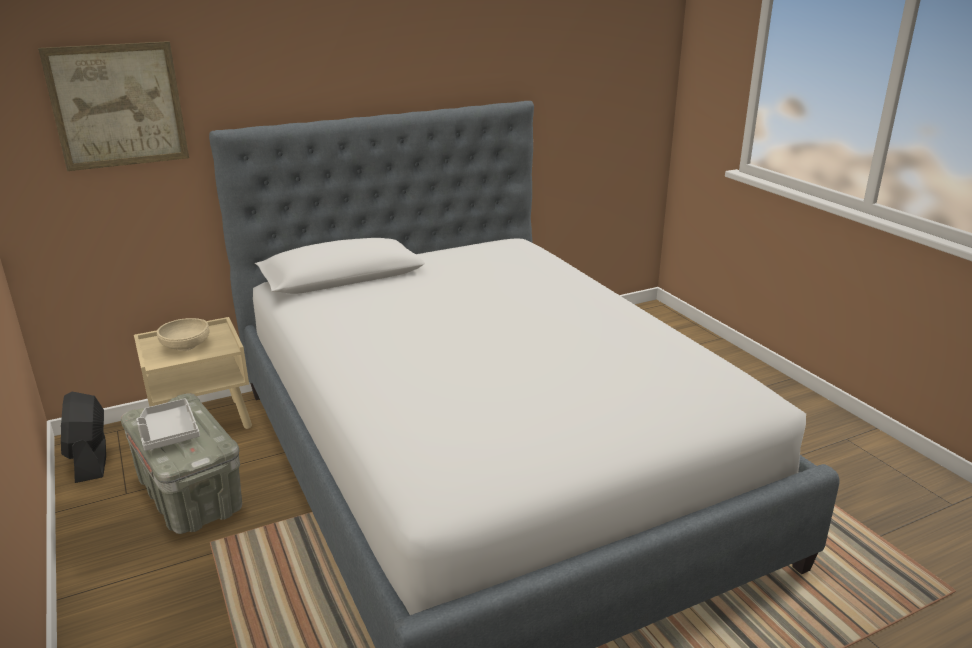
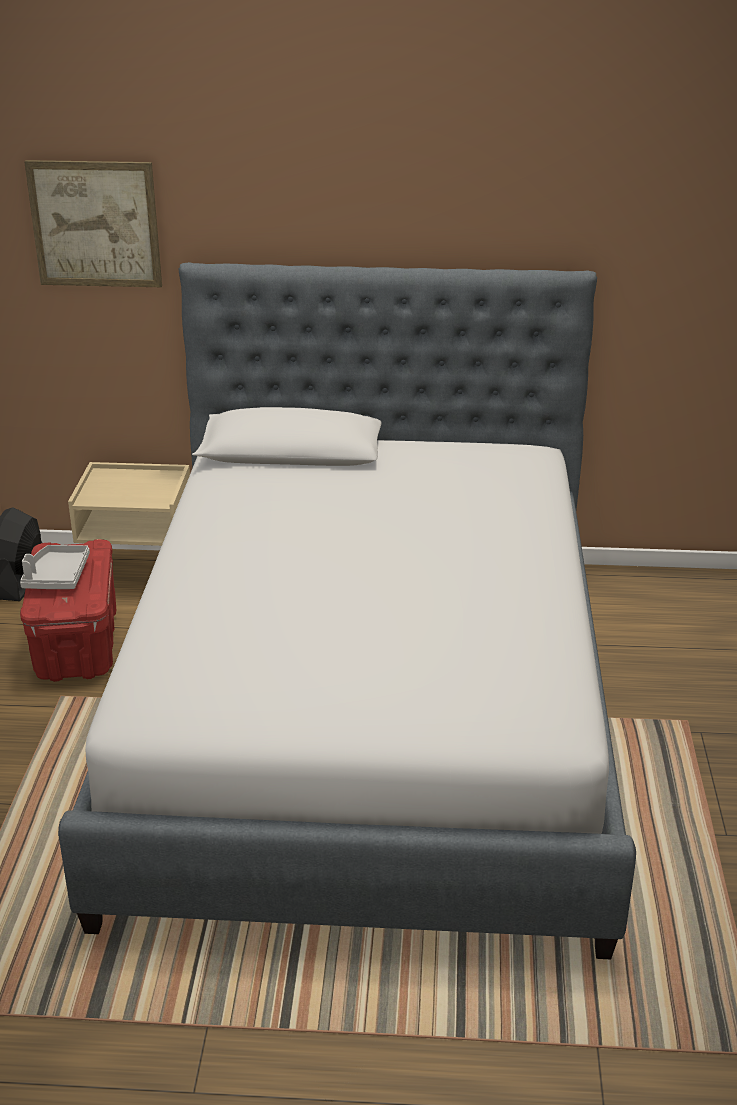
camera: 30 degrees right, 5 degrees up
(186, 346) = (126, 488): beige bowl -> none
(191, 496) = (77, 646): grey storage box -> red storage box

